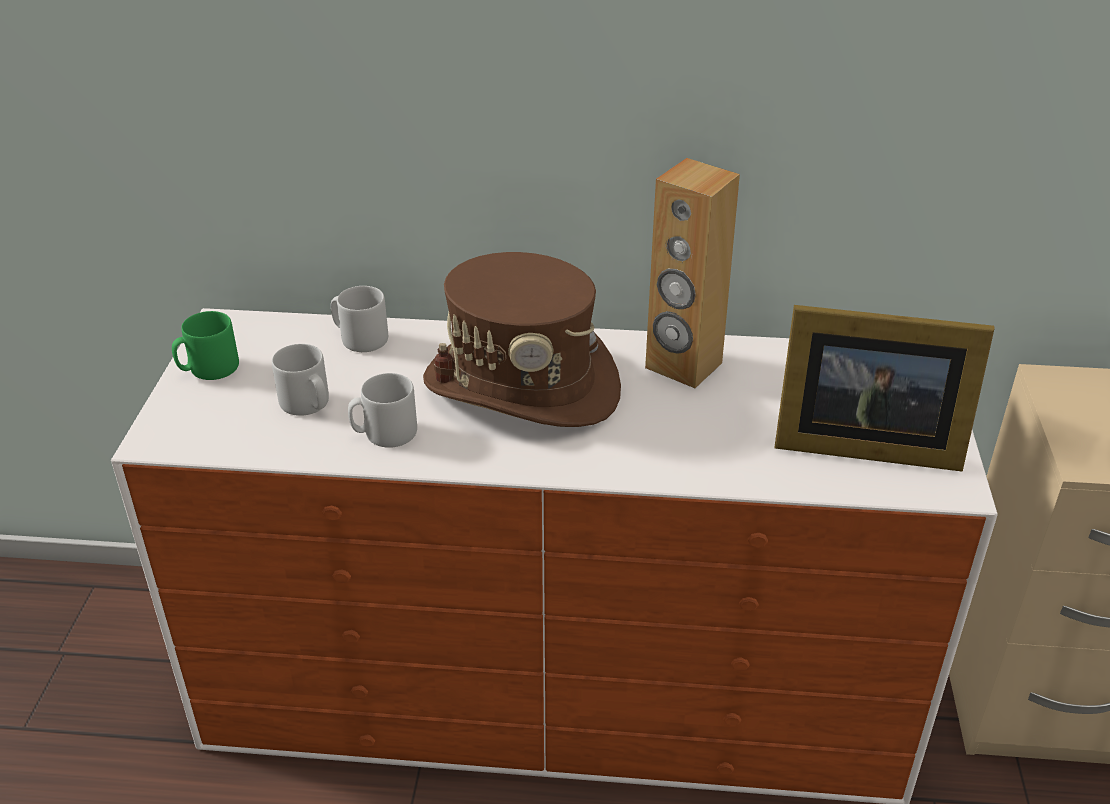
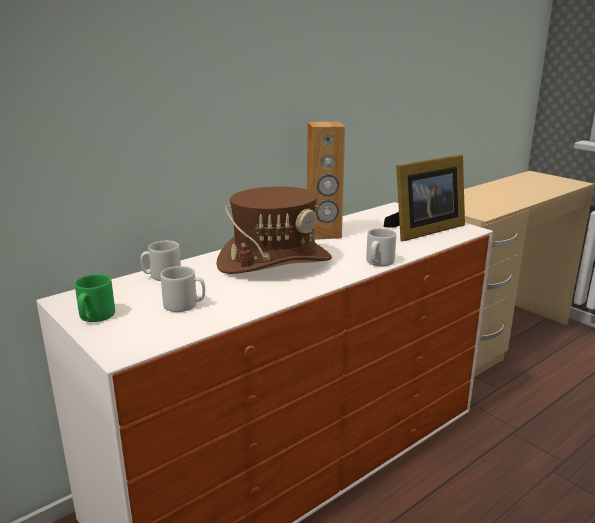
camera: 45 degrees left, 15 degrees down
(384, 433) = (246, 298): grey mug -> grey mug (378, 262)

